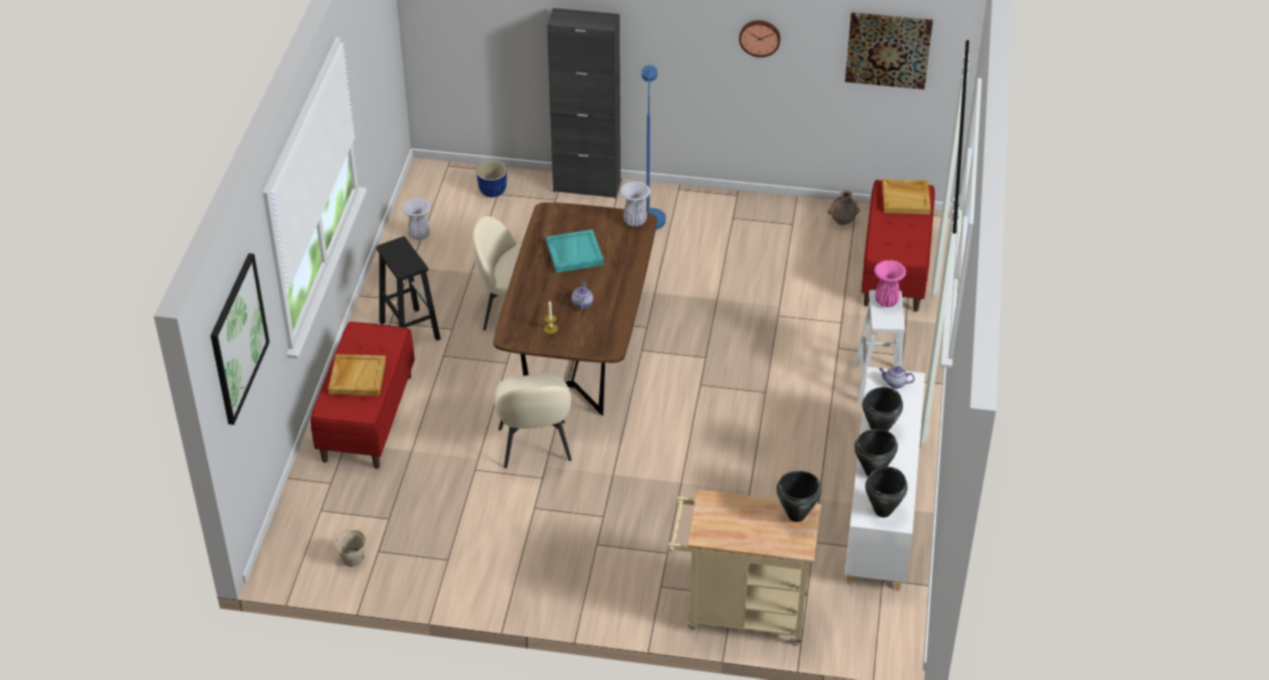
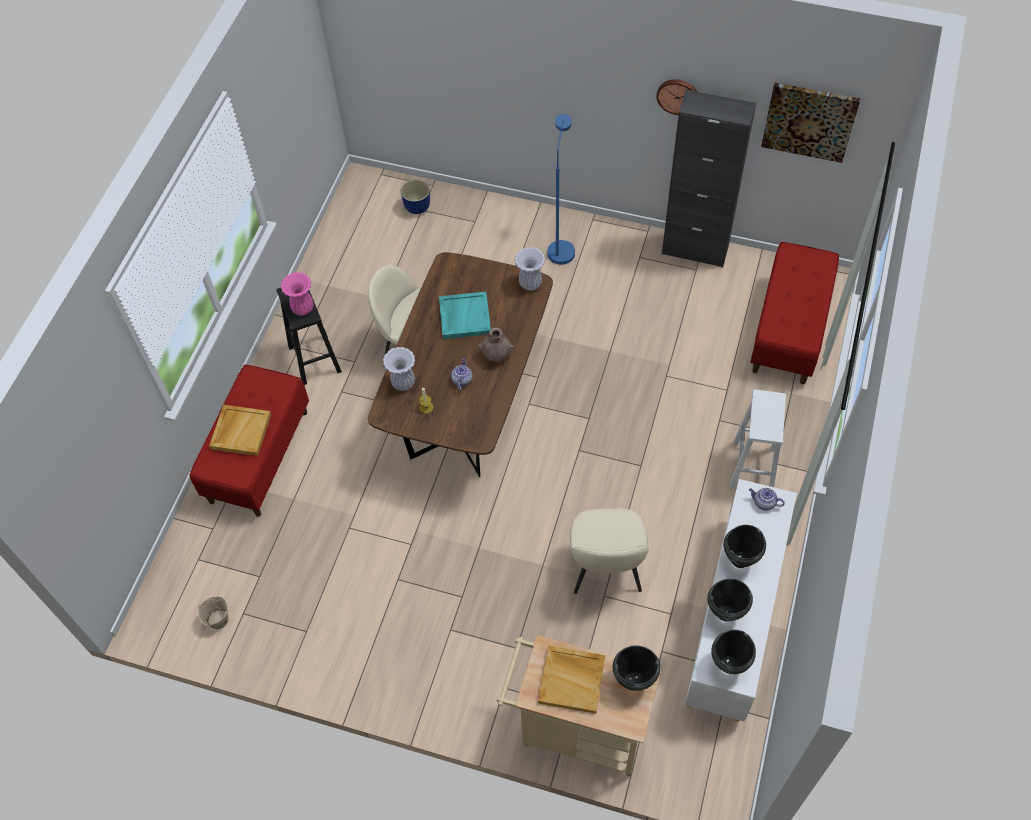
camera: 10 degrees right, 15 degrees up
(238, 338) = (73, 446): picture -> none
(418, 235) = (341, 251): white vase -> white vase (402, 383)
(535, 446) = (409, 506): beige chair -> beige chair (606, 569)
(586, 186) = (506, 208): black cabinet -> black cabinet (695, 250)
(842, 222) = (745, 271): brown vase -> brown vase (496, 356)
(887, 301) = (769, 406): pink vase -> pink vase (303, 308)
(906, 198) = (809, 267): beige tray -> beige tray (572, 680)

